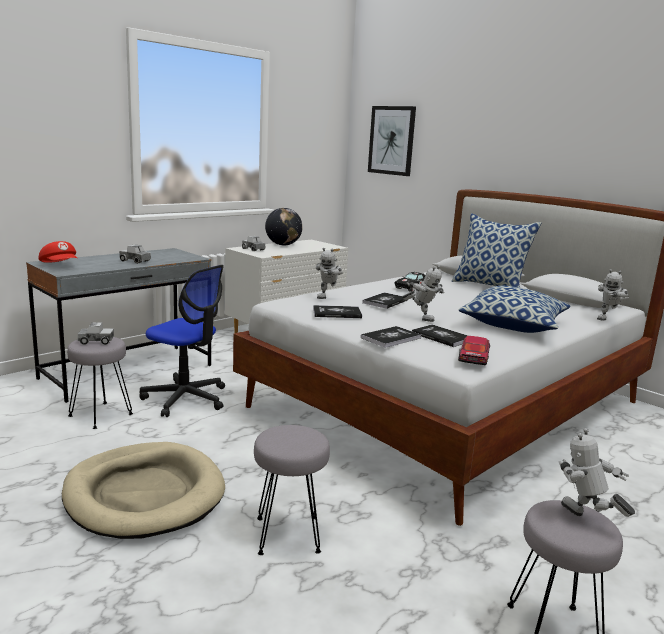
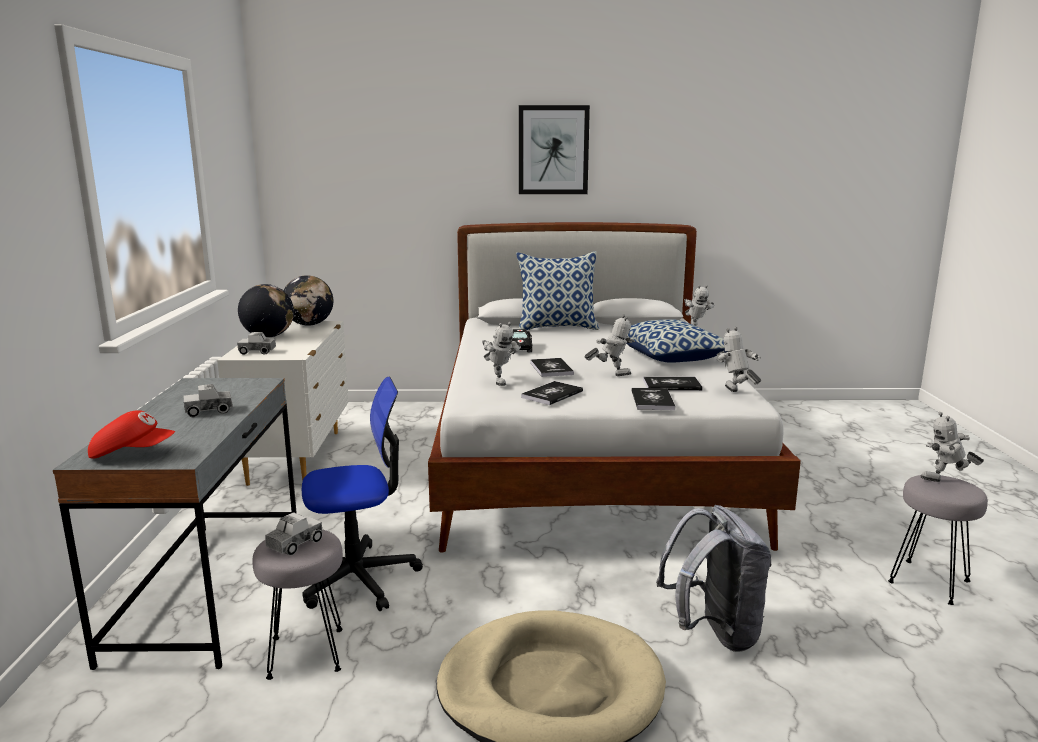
camera: 45 degrees left, 0 degrees up
(288, 534) = (713, 633): grey stool -> grey backpack
(323, 245) = (309, 324): none -> globe
(391, 140) = (337, 174): picture -> picture (553, 150)
(473, 358) = (735, 393): toy car -> toy robot

